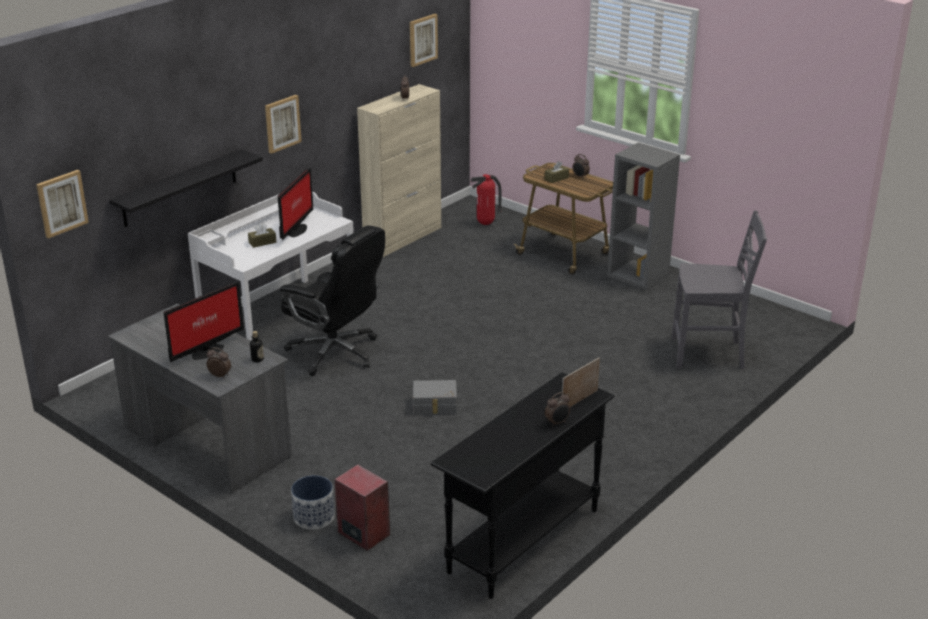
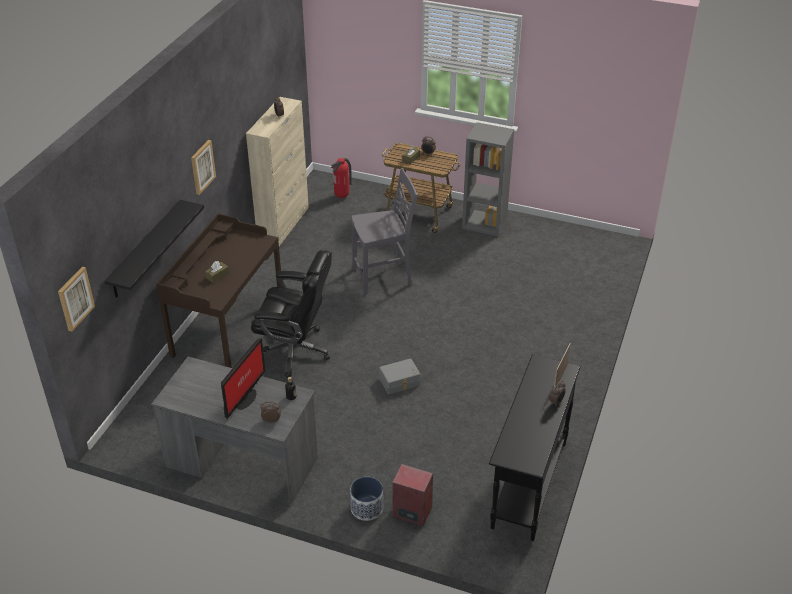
camera: 20 degrees left, 10 degrees up
(279, 316) = (227, 326): white desk -> brown desk
(295, 230) = (237, 257): monitor -> none
(422, 39) = (278, 59): picture -> none
(709, 354) = (572, 286): grey chair -> grey chair (384, 277)

